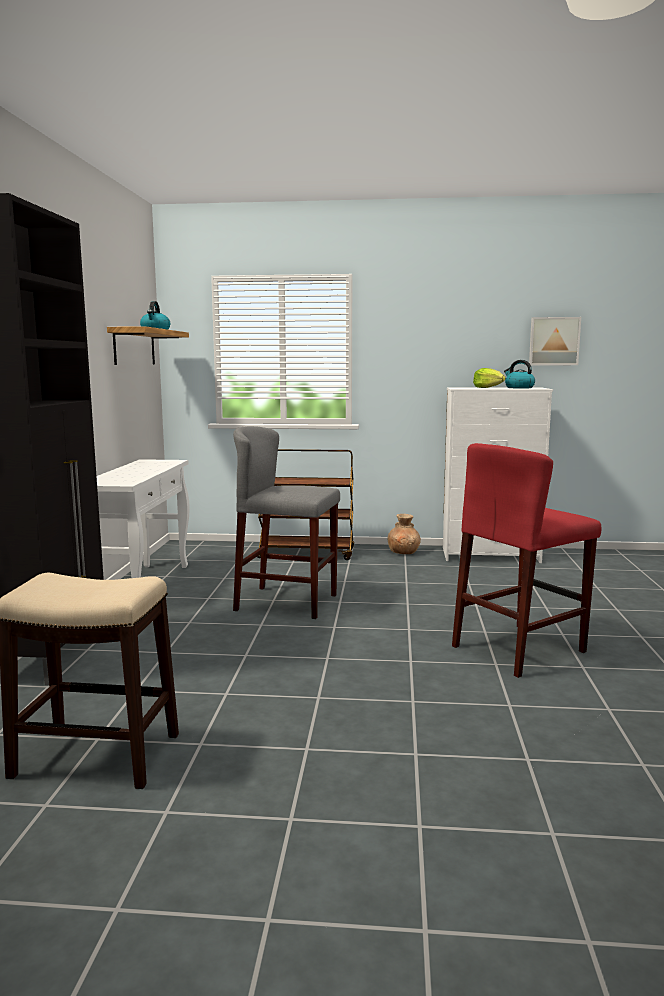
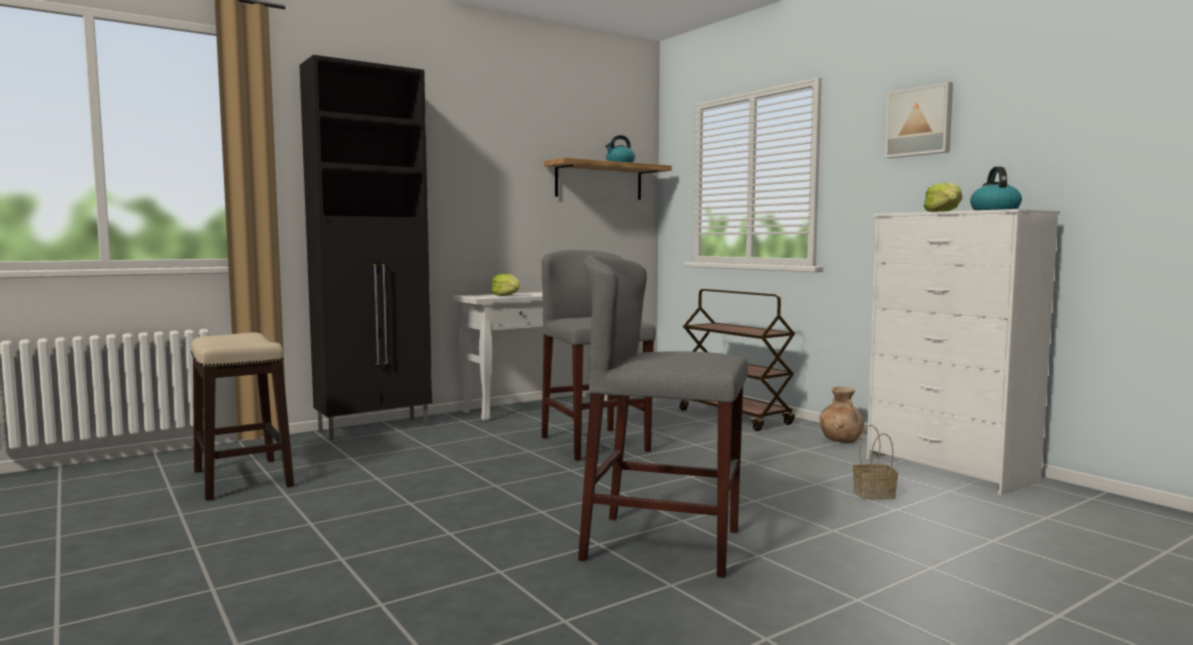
camera: 50 degrees right, 5 degrees down
(129, 477) = (507, 296): none -> lettuce
(505, 581) = (873, 495): none -> basket
(519, 649) = (662, 545): red stool -> grey stool
(554, 341) = (1092, 134): picture -> picture (920, 121)

